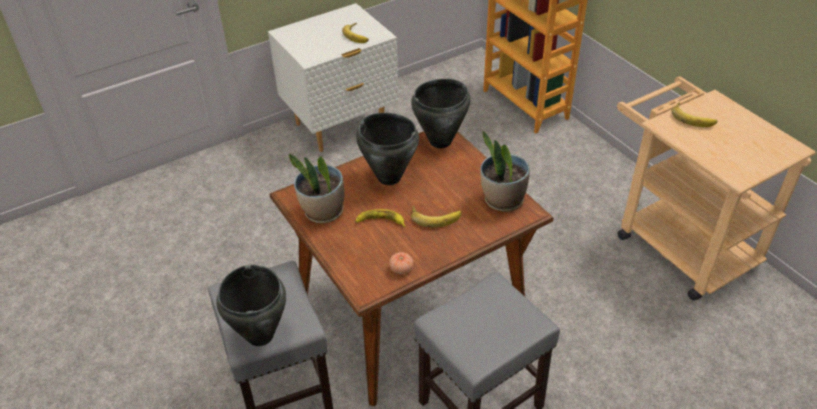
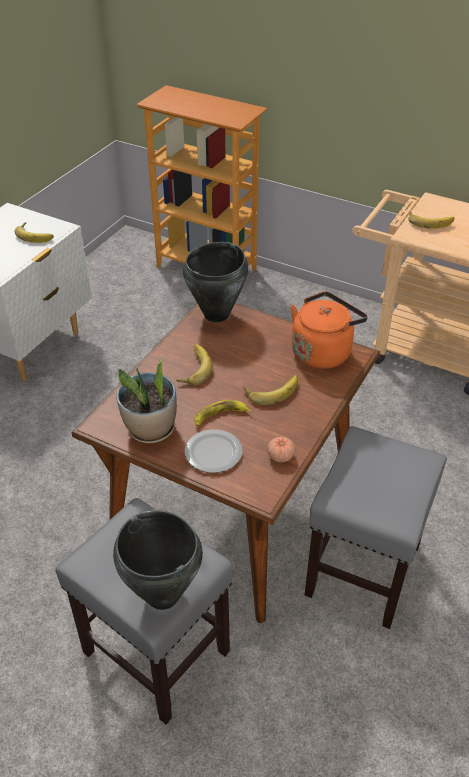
camera: 30 degrees left, 0 degrees up
(354, 247) = (214, 453): none -> plate
(389, 177) = (192, 368): black cooking pot -> banana
(502, 200) = (323, 351): potted plant -> orange kettle

